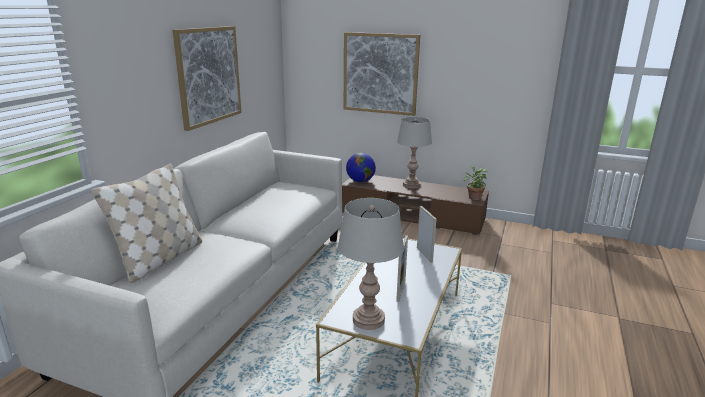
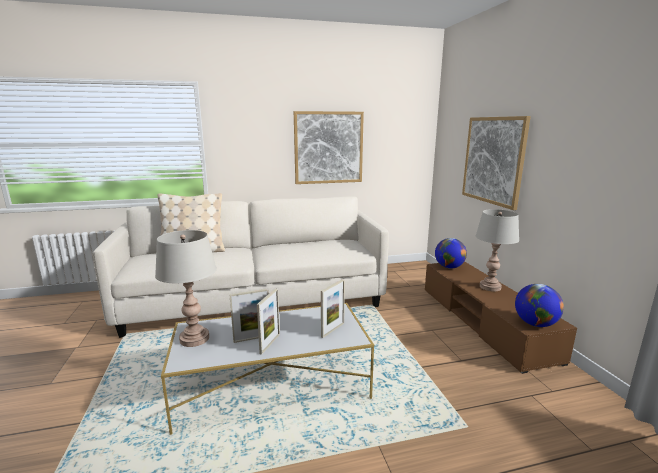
camera: 55 degrees right, 5 degrees down
(418, 285) = (270, 343): none -> picture frame
(473, 197) = (535, 324): potted plant -> globe

